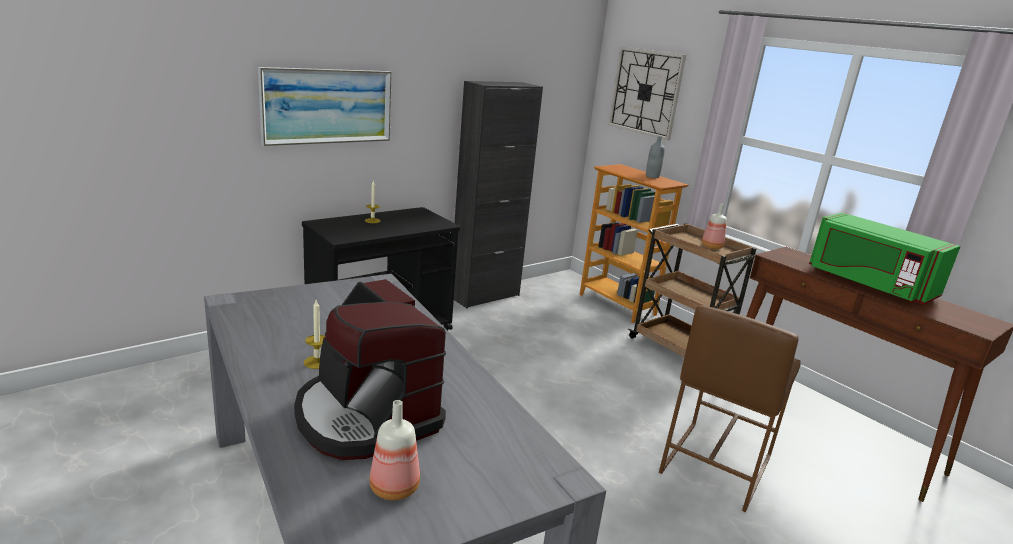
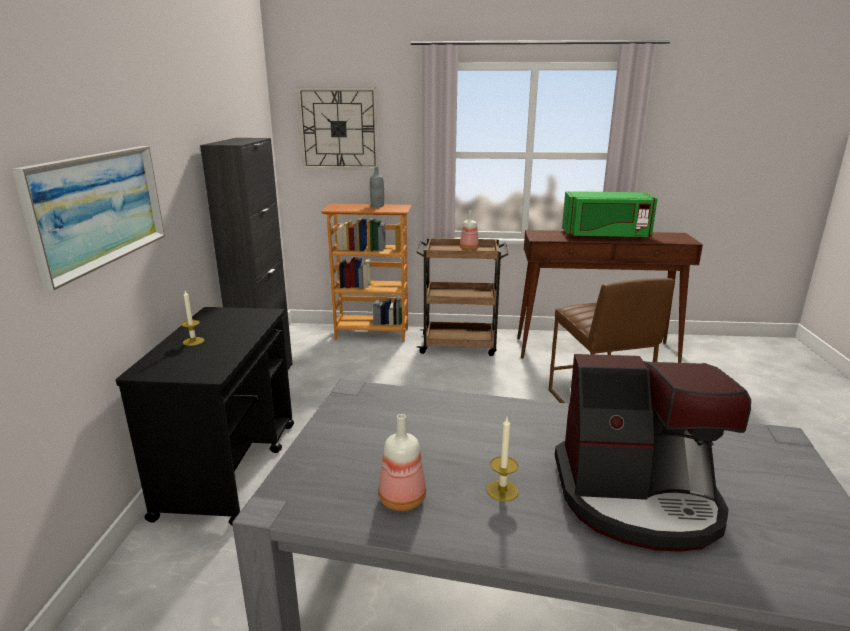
camera: 45 degrees left, 0 degrees up
(393, 487) = (772, 525): bottle -> bottle (400, 500)

